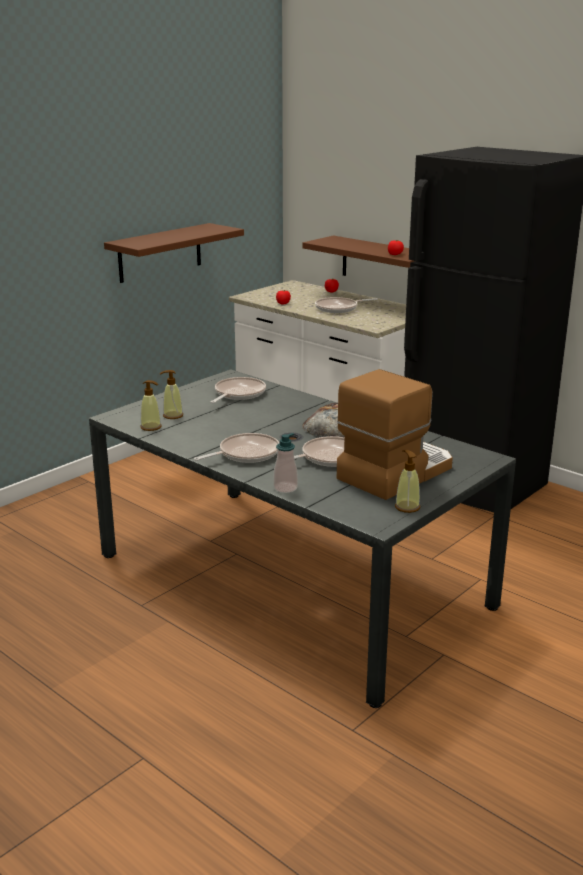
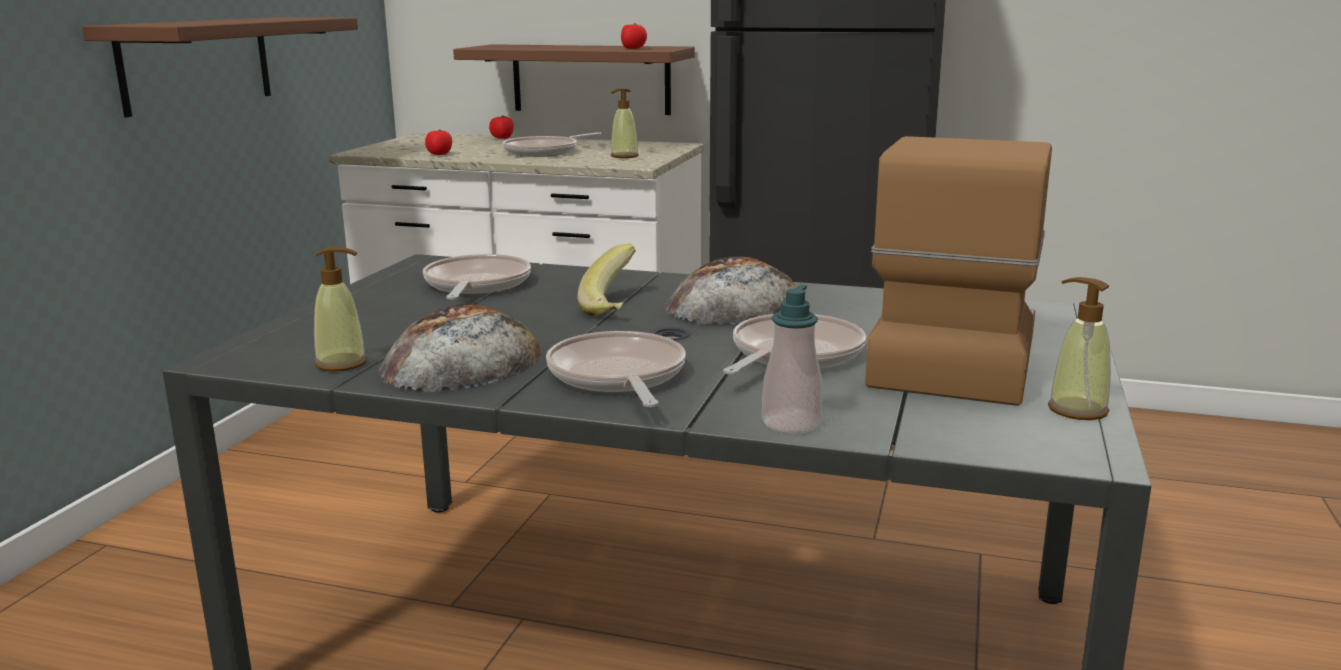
camera: 25 degrees left, 5 degrees down
(172, 415) = (373, 337): soap dispenser -> soap dispenser (624, 156)
(195, 434) = (462, 360): none -> bread
(245, 454) = (618, 377): frying pan -> frying pan turned 45 degrees counterclockwise
(284, 418) = (616, 307): none -> banana

